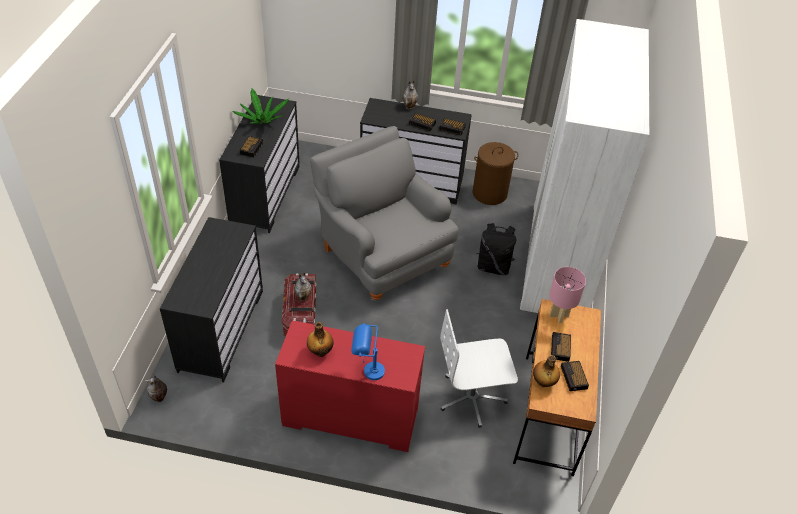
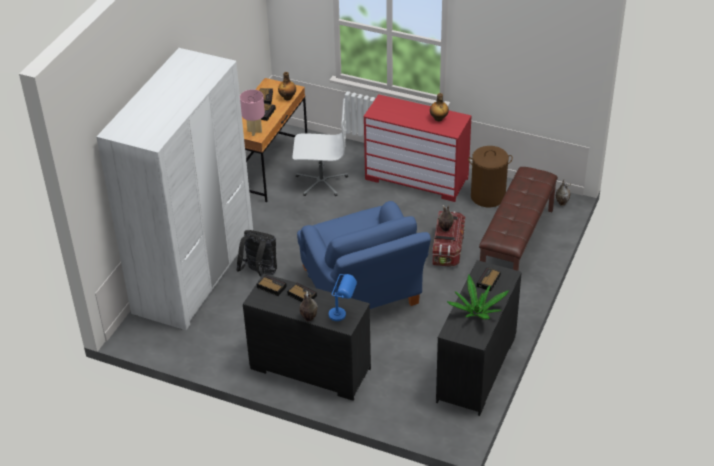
camera: 165 degrees left, 5 degrees down
(221, 329) = (517, 244): black dresser -> brown bench
(366, 371) = (408, 106): blue table lamp -> blue table lamp (343, 315)
(382, 254) = (363, 294): grey armchair -> blue armchair
(489, 193) = (228, 348): brown laundry basket -> brown laundry basket (488, 196)

